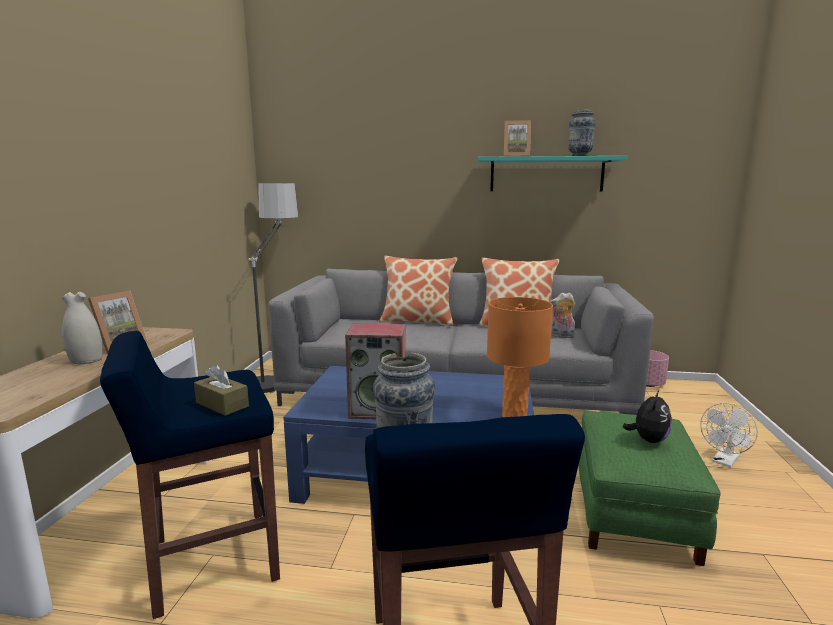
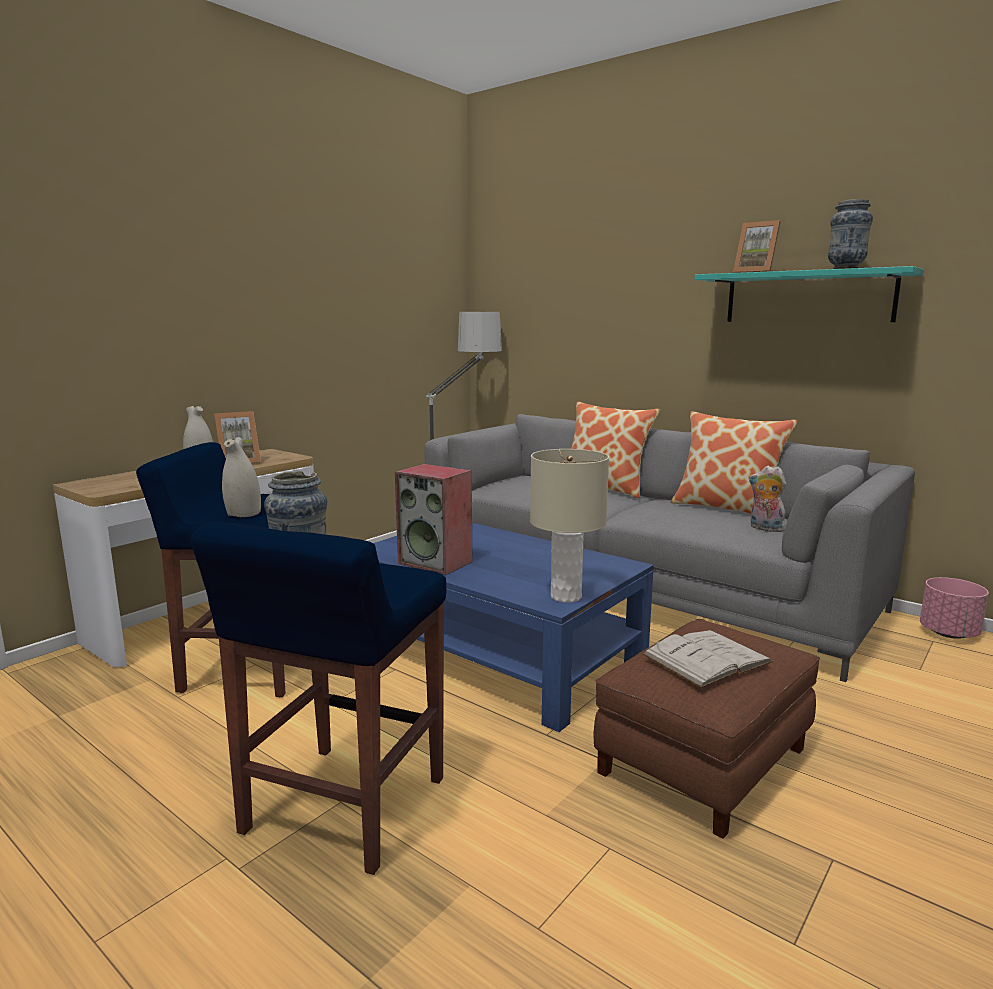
camera: 30 degrees right, 0 degrees up
(222, 404) = (243, 514): brown tissue box -> white vase
(514, 416) = (565, 597): orange table lamp -> beige table lamp
(634, 513) = (704, 762): green ottoman -> brown ottoman
(648, 440) = (706, 658): plush toy -> white book
(724, 461) = (938, 752): white fan -> none

